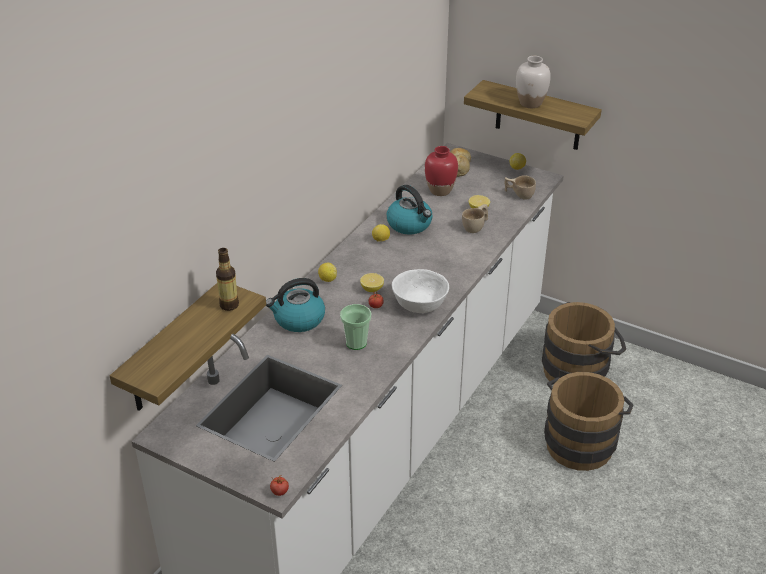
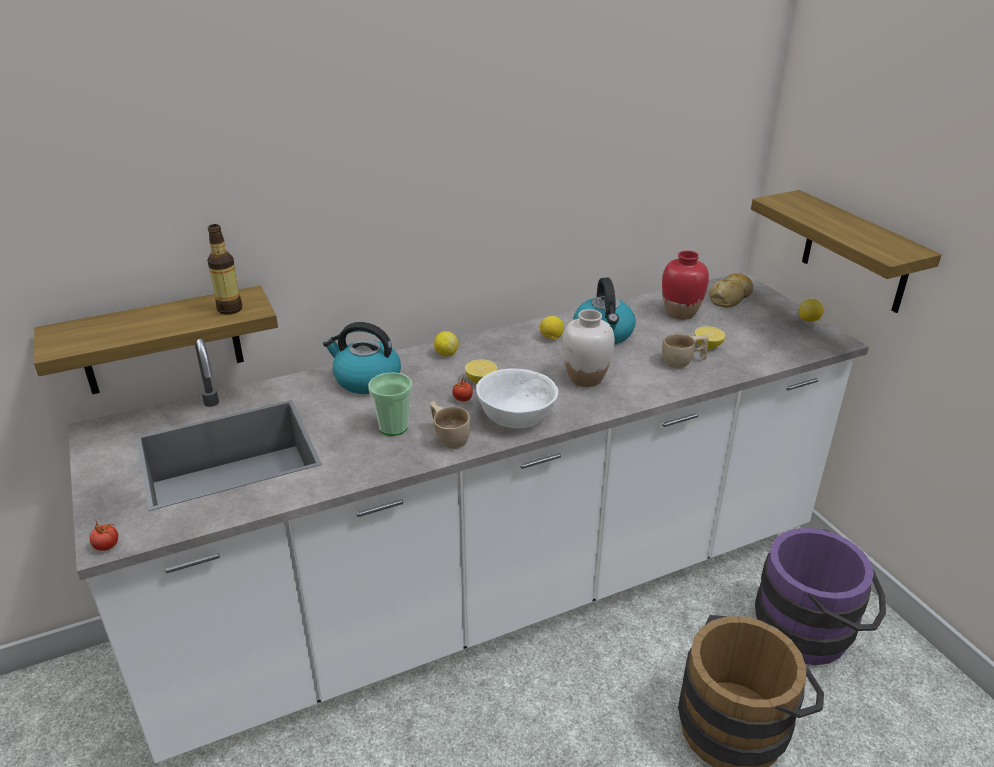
camera: 35 degrees right, 5 degrees down
(519, 194) = (780, 348): beige cup -> beige cup (449, 437)
(530, 103) = (836, 224): white vase -> white vase (585, 379)
(580, 370) = (812, 631): brown bucket -> purple bucket

